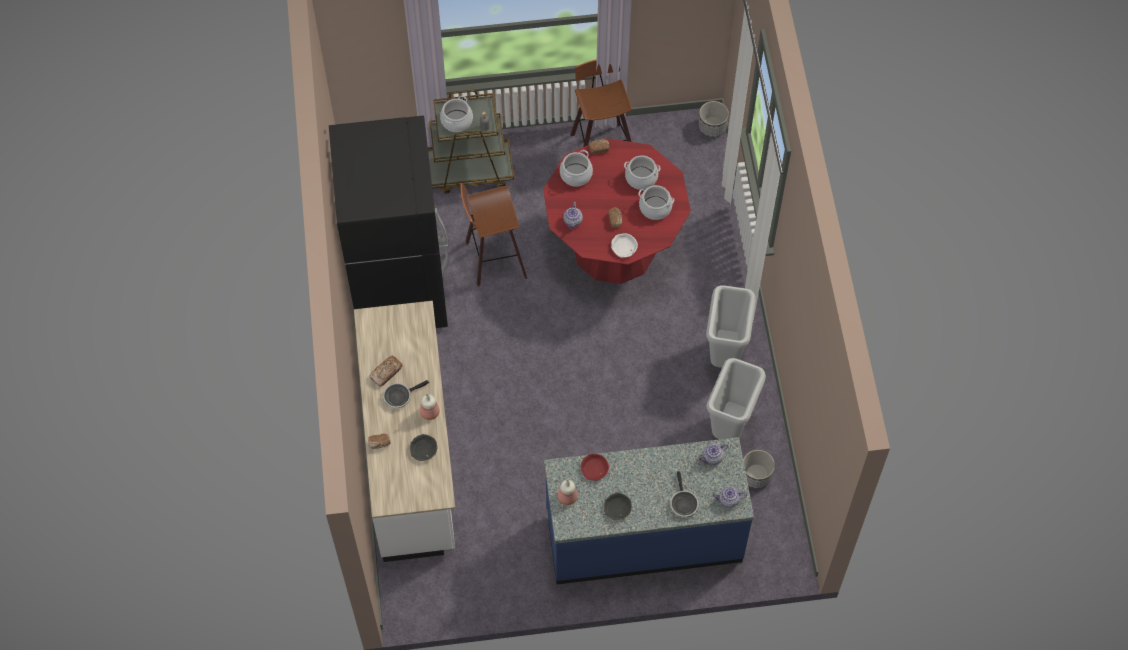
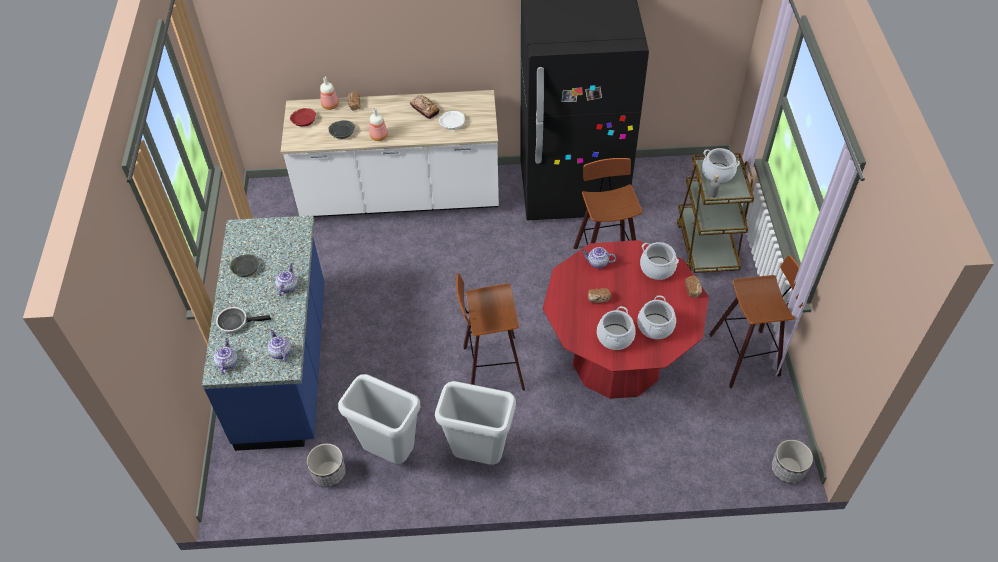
camera: 95 degrees right, 10 degrees down
(399, 396) = (399, 117): frying pan -> none
(566, 497) = (268, 230): bottle -> bottle (330, 105)
(594, 469) = (293, 252): red bowl -> red bowl (303, 120)
(624, 248) = (563, 305): white bowl -> white bowl (452, 123)
(629, 351) = (491, 366): none -> stool
(637, 466) = (288, 286): none -> teapot

